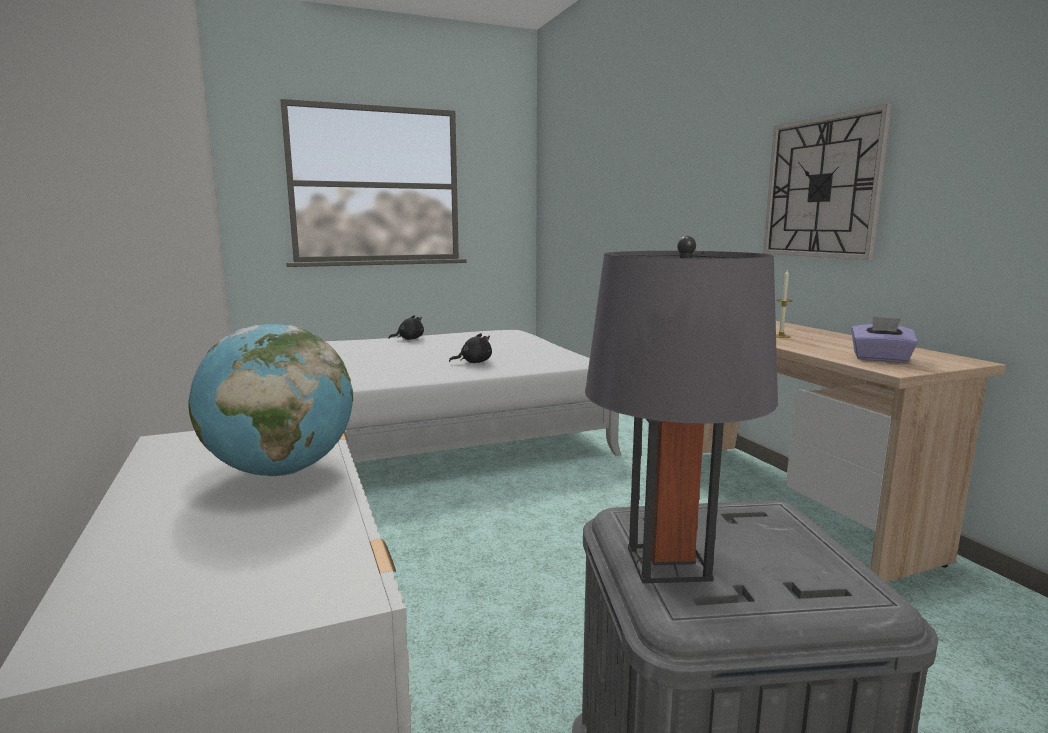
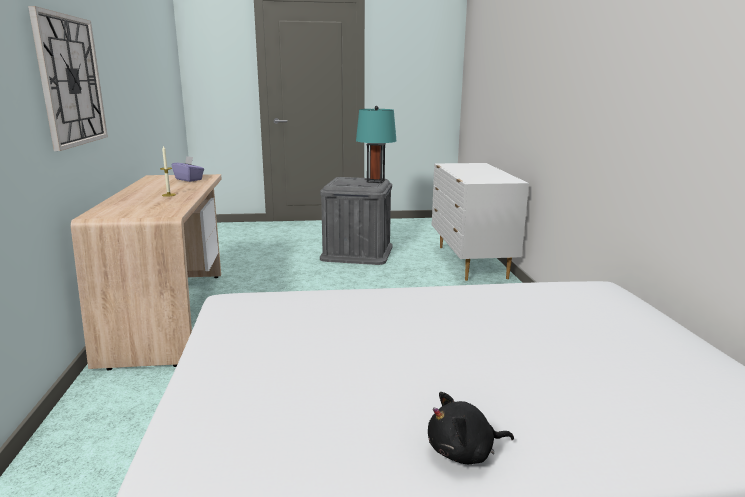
camera: 165 degrees left, 5 degrees up
(280, 471) = (470, 174): globe -> none
(474, 362) = (363, 311): black plush toy -> none
(668, 563) = (375, 181): grey table lamp -> turquoise table lamp

